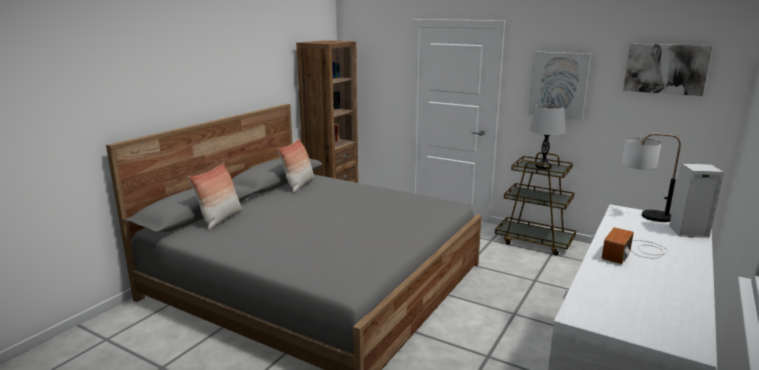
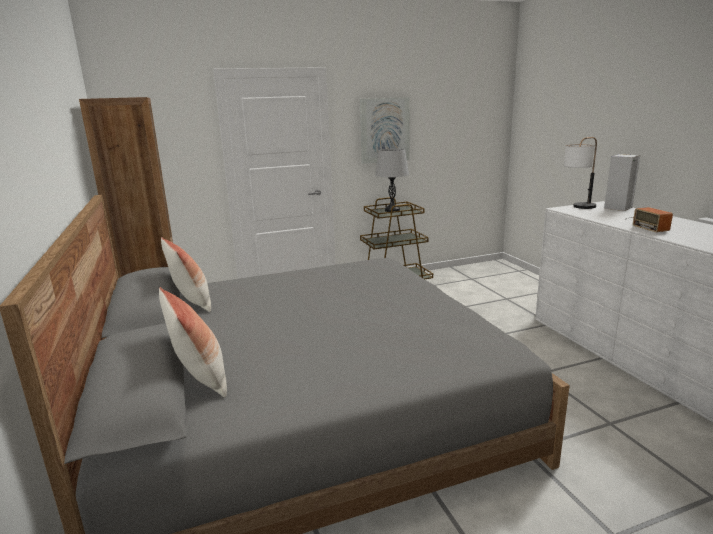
camera: 50 degrees left, 0 degrees up
(665, 69) = (462, 106): picture -> none

